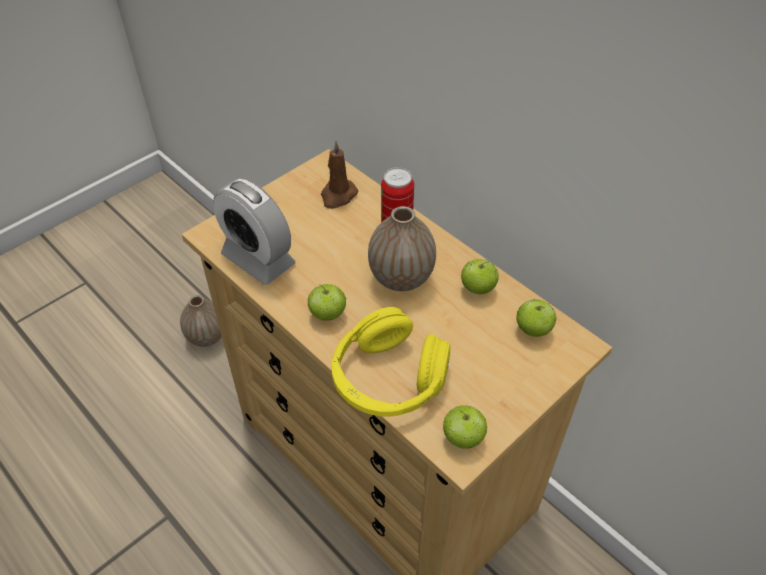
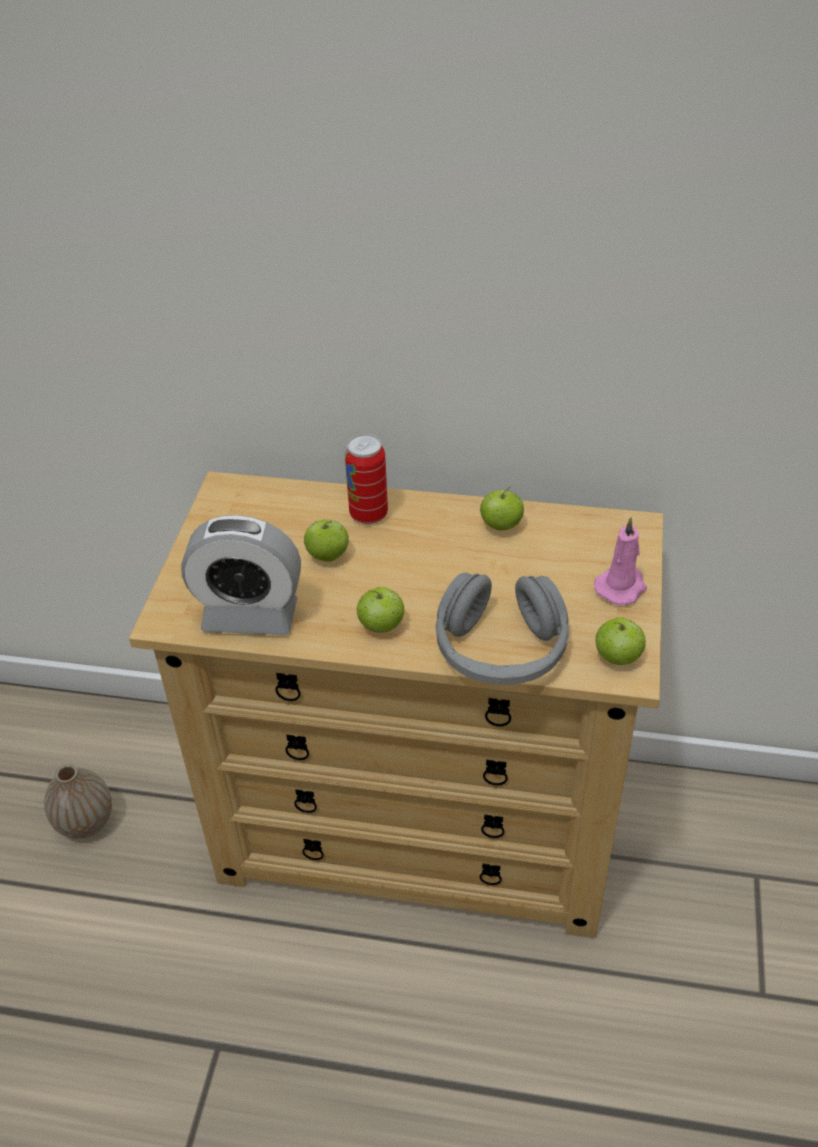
camera: 35 degrees left, 5 degrees down
(338, 196) = (271, 511): brown candle -> none
(388, 378) = (500, 649): yellow headphones -> grey headphones
(401, 278) = (419, 555): vase -> none
(520, 385) = (621, 587): none -> pink candle
(533, 330) = (585, 535): apple -> apple (327, 556)

